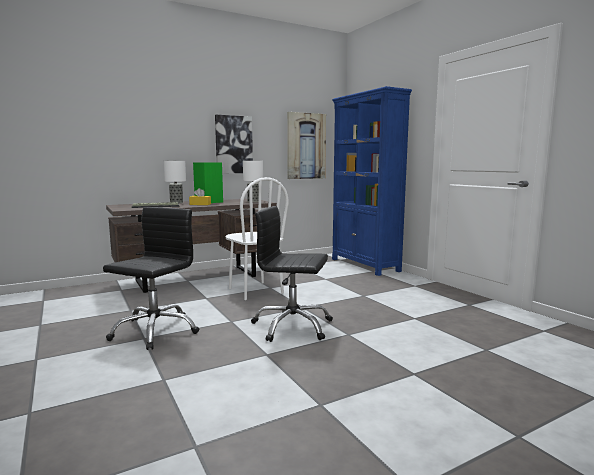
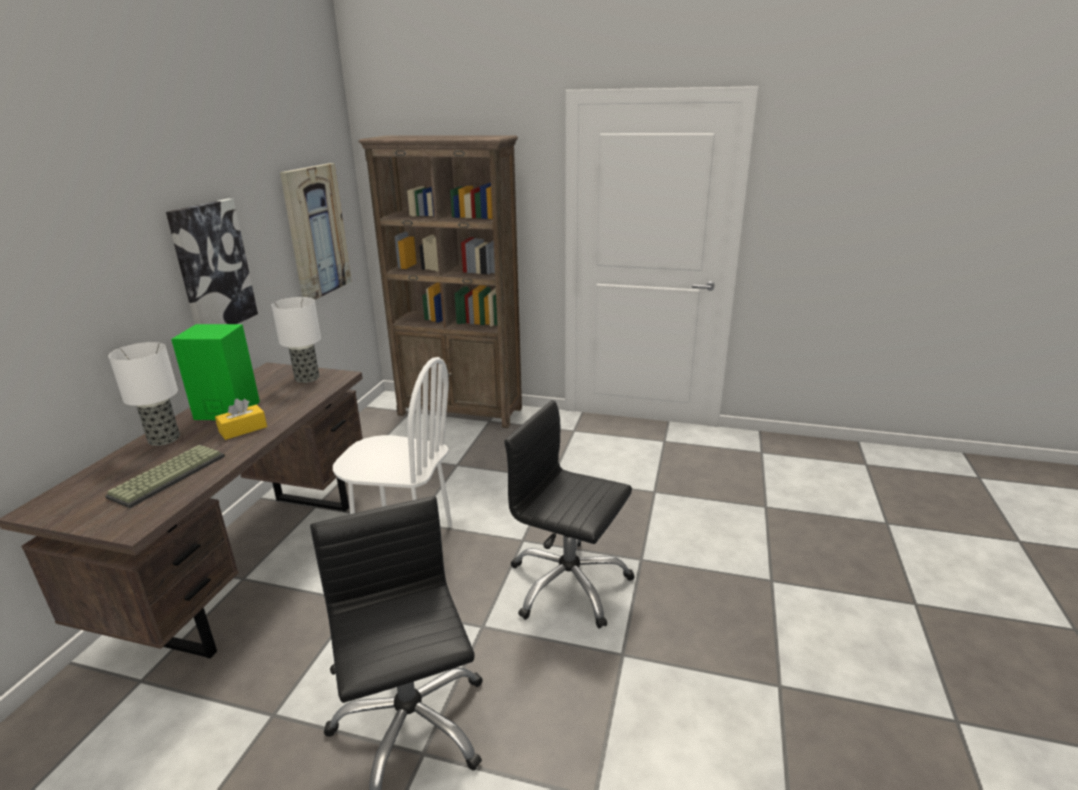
camera: 45 degrees left, 15 degrees up
(292, 326) = (568, 585): black office chair -> black office chair turned 60 degrees clockwise
(365, 265) = (461, 411): blue bookcase -> brown bookcase

